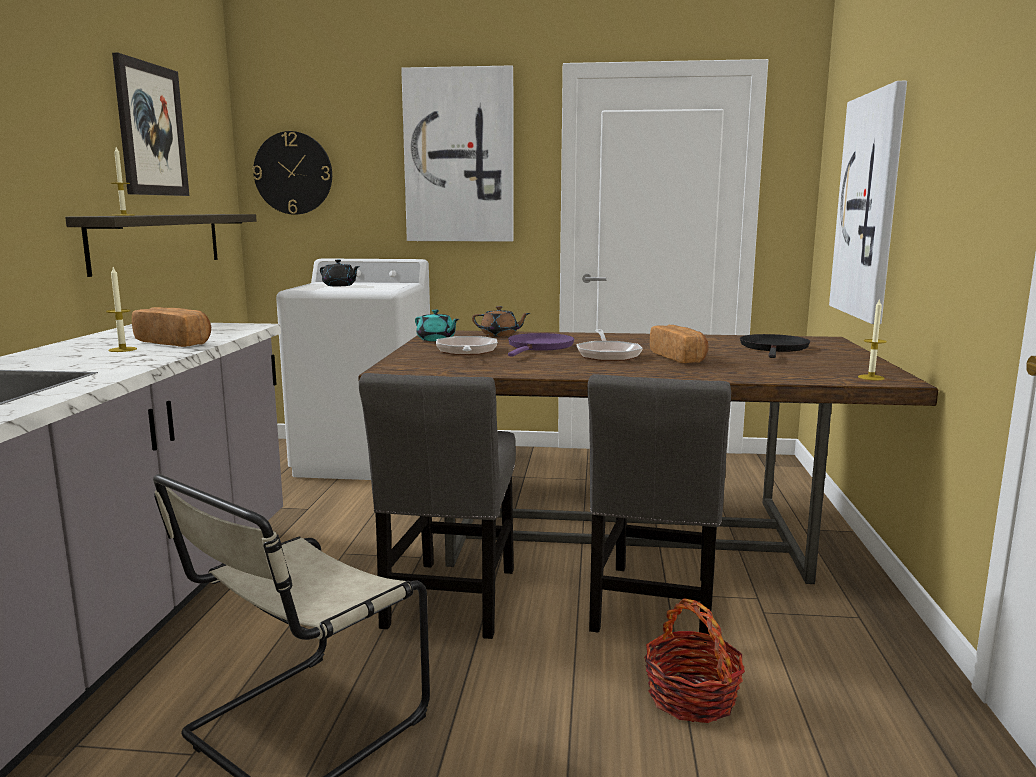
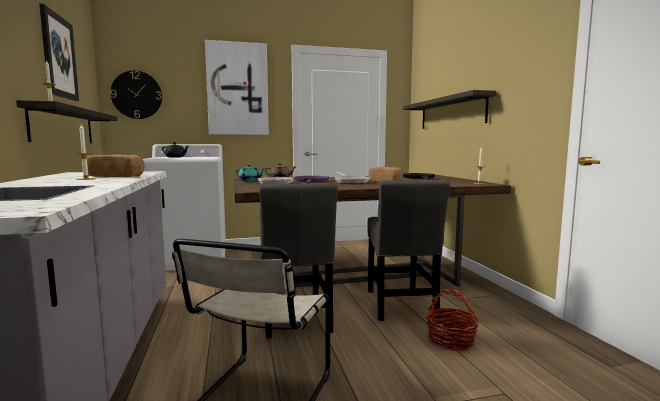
camera: 20 degrees left, 5 degrees down
(870, 206) = (451, 113): picture -> shelf

